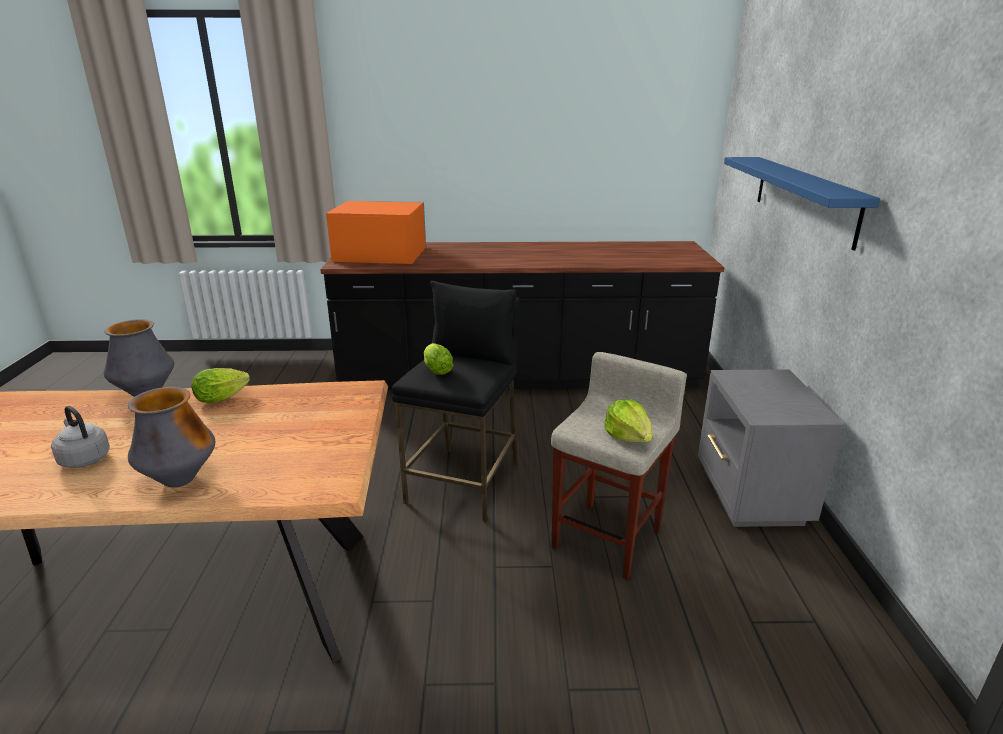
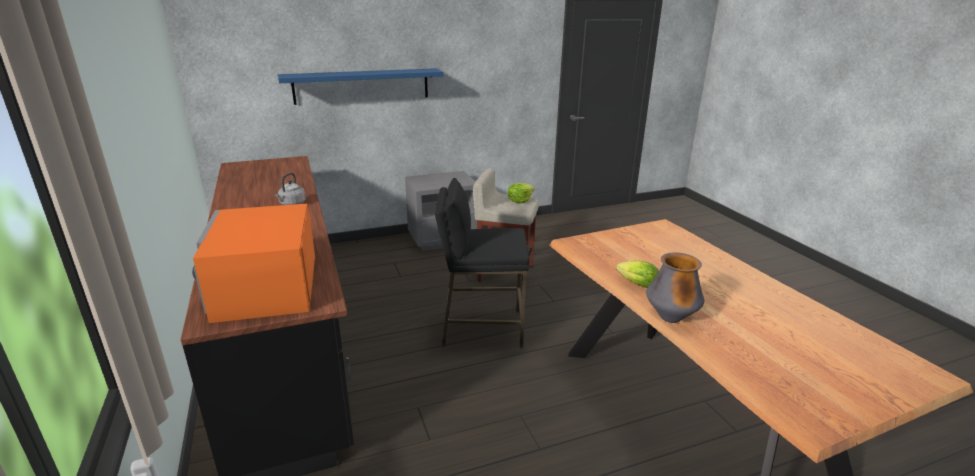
camera: 110 degrees left, 0 degrees up
(84, 458) = (748, 299): grey kettle -> grey kettle (291, 204)
(180, 480) = (714, 261): vase -> none
(436, 370) = (499, 244): lettuce -> none

